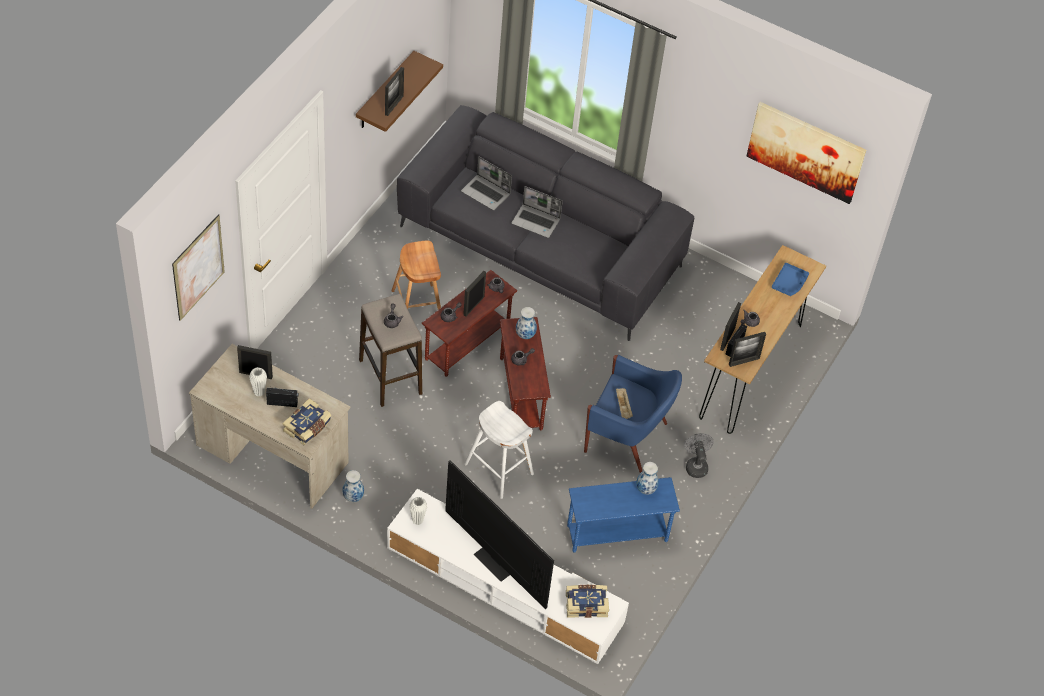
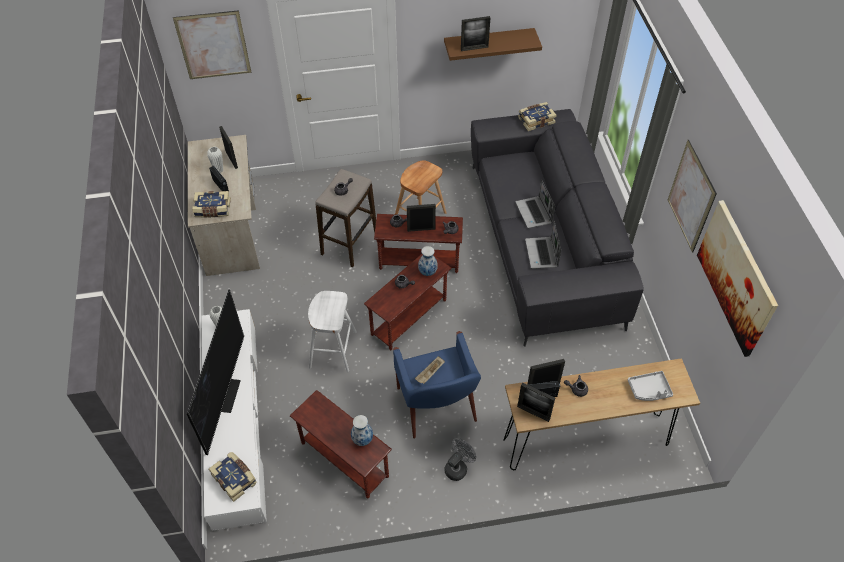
camera: 55 degrees right, 0 degrees up
(353, 496) = (235, 289): vase -> none
(451, 136) = (536, 120): none -> book
(486, 193) = (524, 173): laptop -> laptop (542, 254)
(617, 534) = (344, 460): blue side table -> brown side table
(710, 114) = (691, 196): none -> picture
(789, 283) = (649, 390): blue tray -> grey tray

